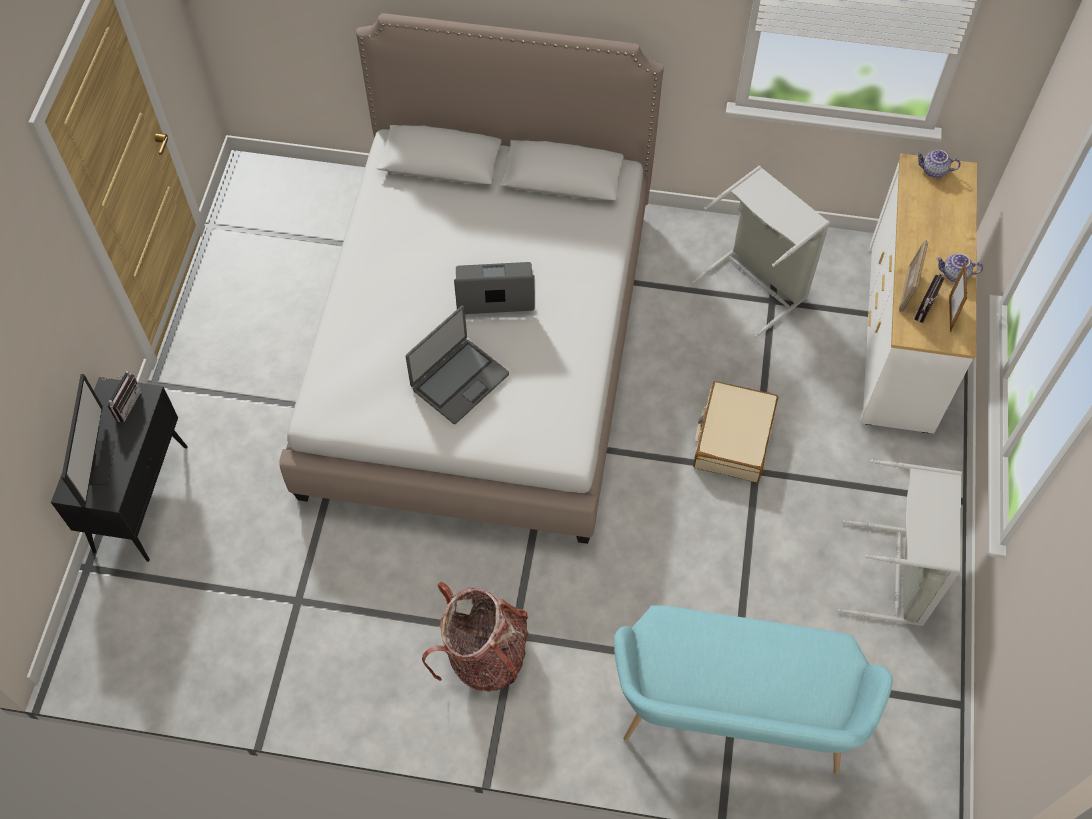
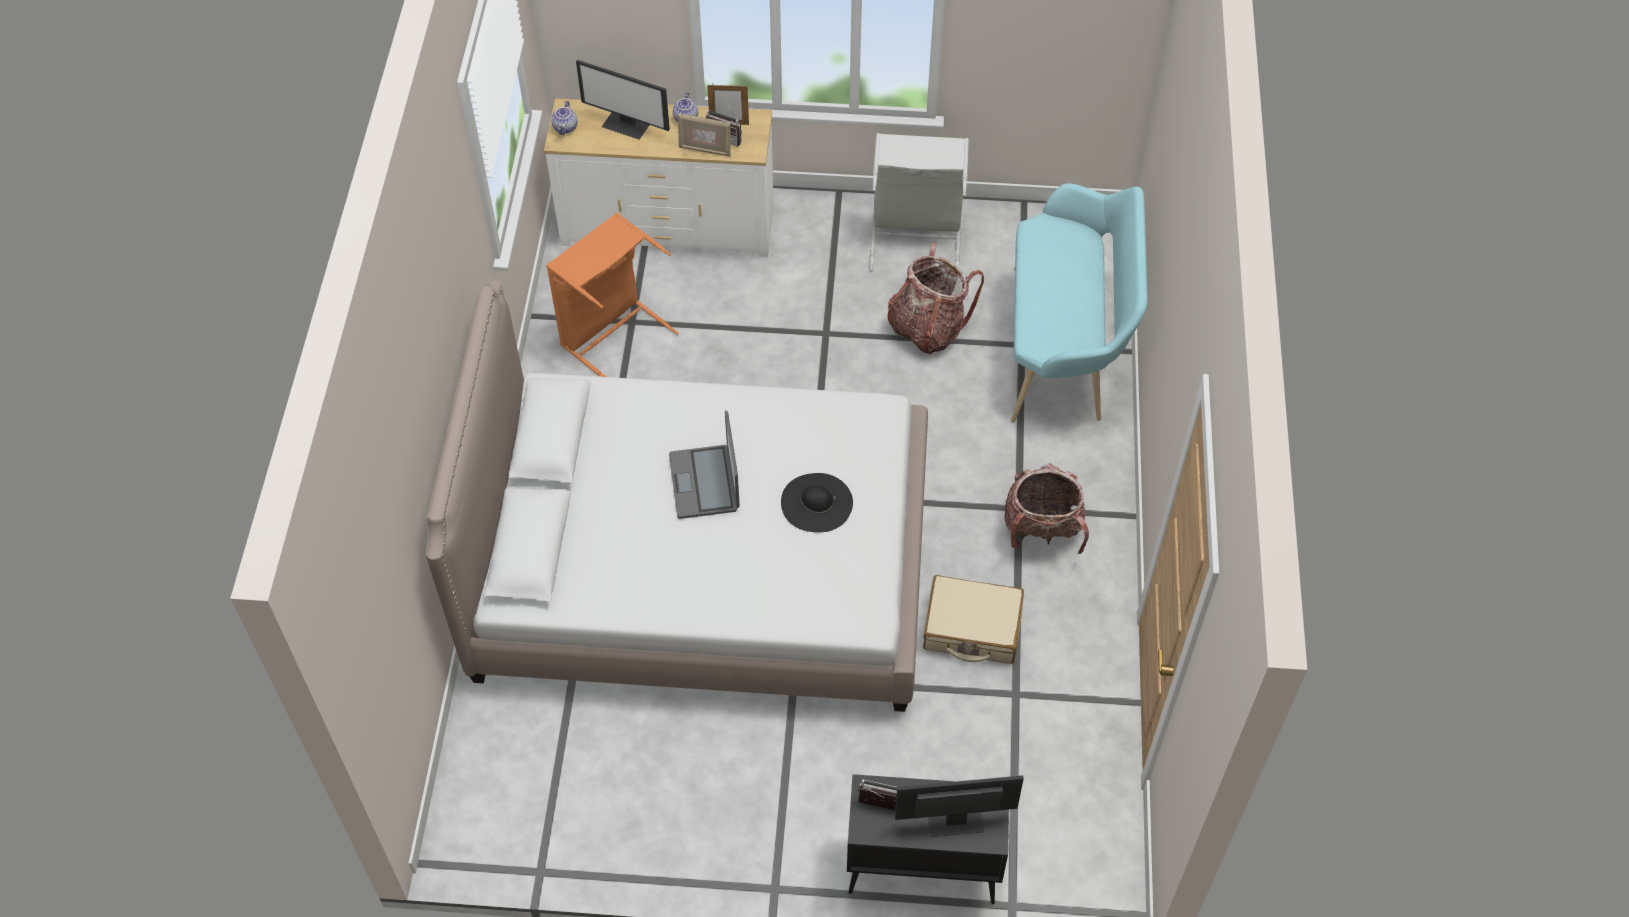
camera: 95 degrees left, 5 degrees down
(459, 381) = (816, 503): laptop -> black hat
(733, 439) = (793, 350): beige suitcase -> beige suitcase (972, 628)
(757, 284) = (611, 333): grey laundry basket -> orange laundry basket
(762, 572) = (927, 327): none -> backpack
(942, 222) = (627, 124): none -> monitor

